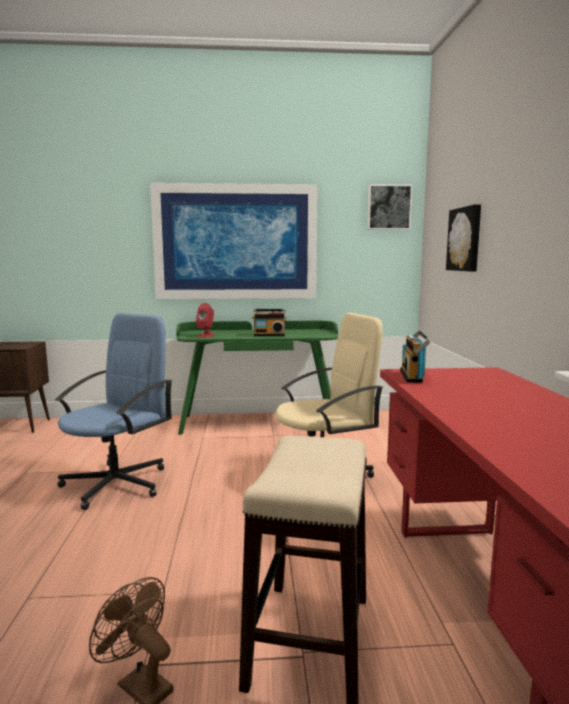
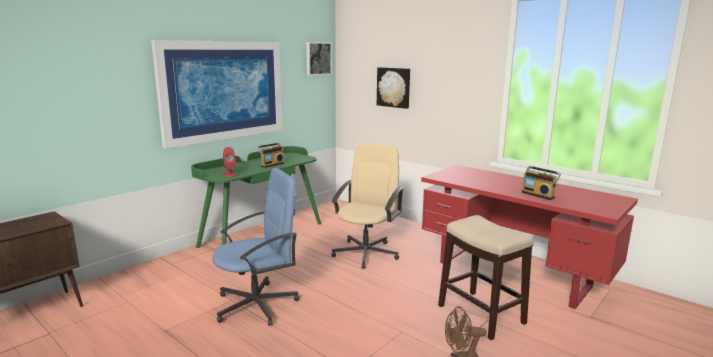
camera: 45 degrees left, 5 degrees up
(117, 483) = (257, 304): blue office chair -> blue office chair turned 75 degrees clockwise
(413, 376) = (445, 178): radio -> radio (538, 195)

